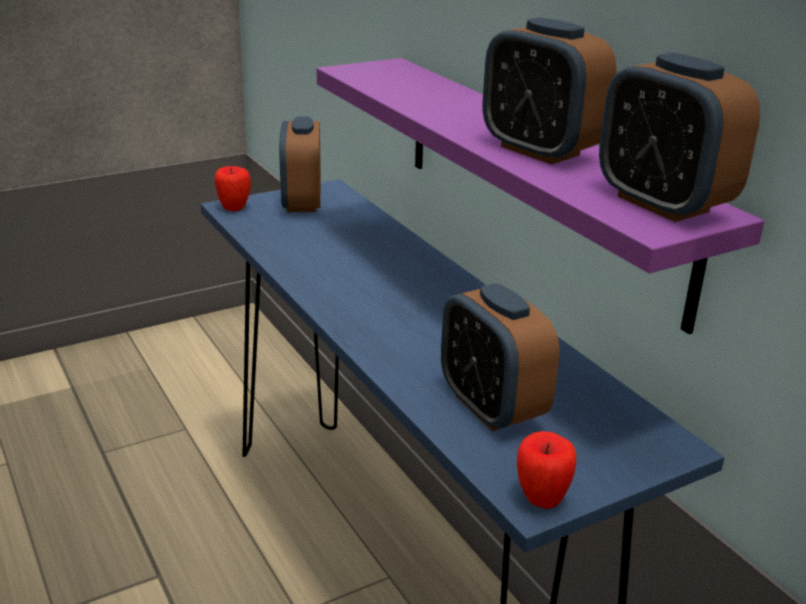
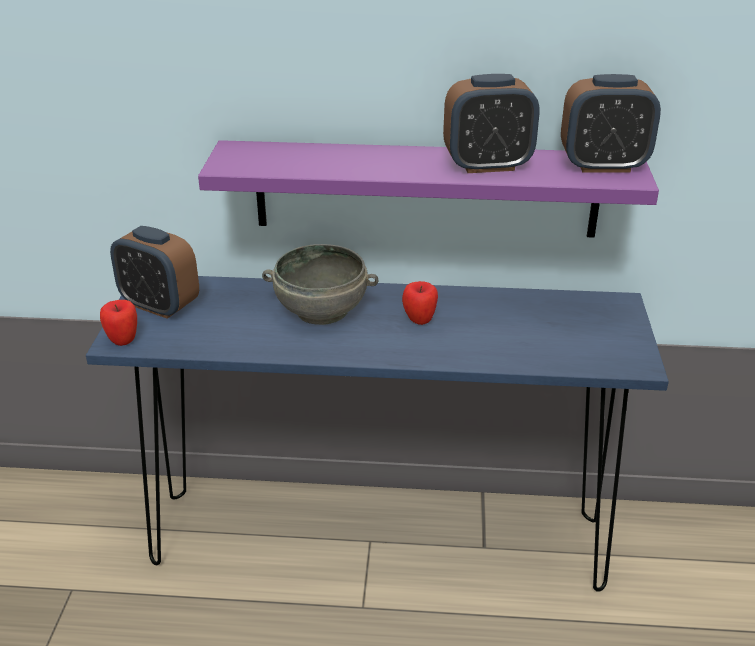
camera: 55 degrees left, 5 degrees up
(386, 268) = (322, 310): none -> grey bowl
(491, 407) = (540, 341): alarm clock -> none
(541, 499) = (640, 362): apple -> apple (419, 321)

